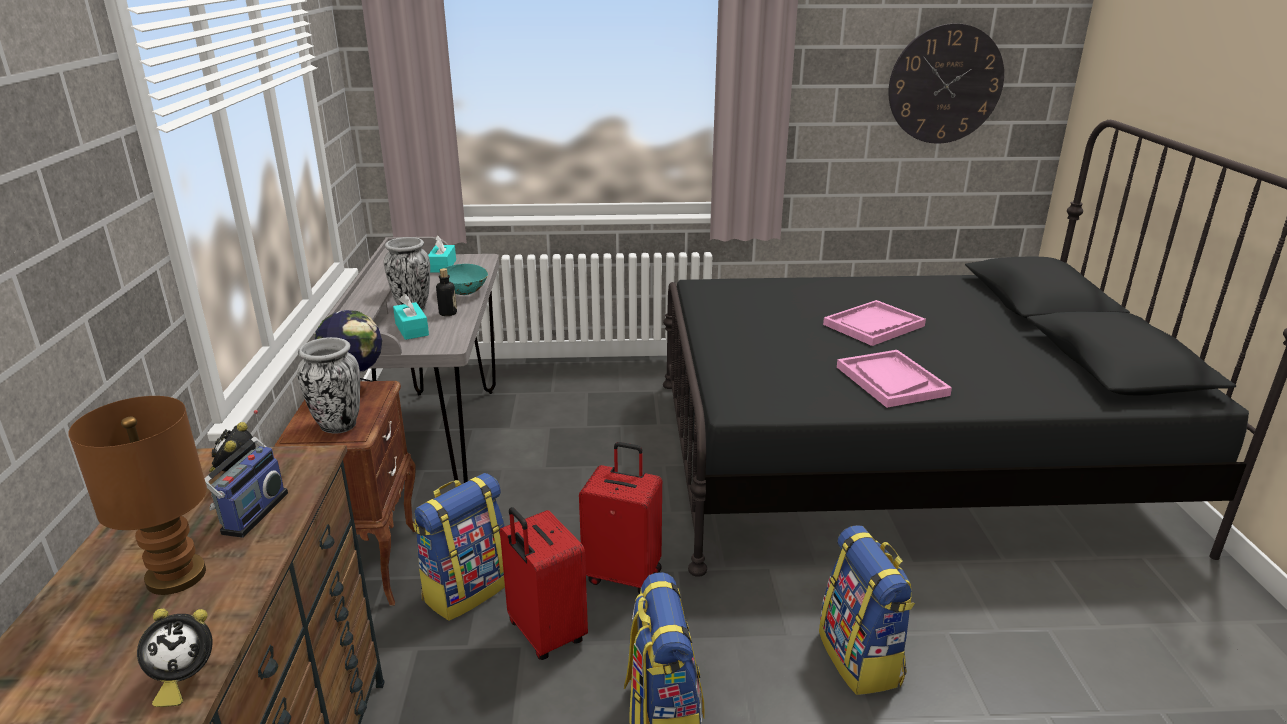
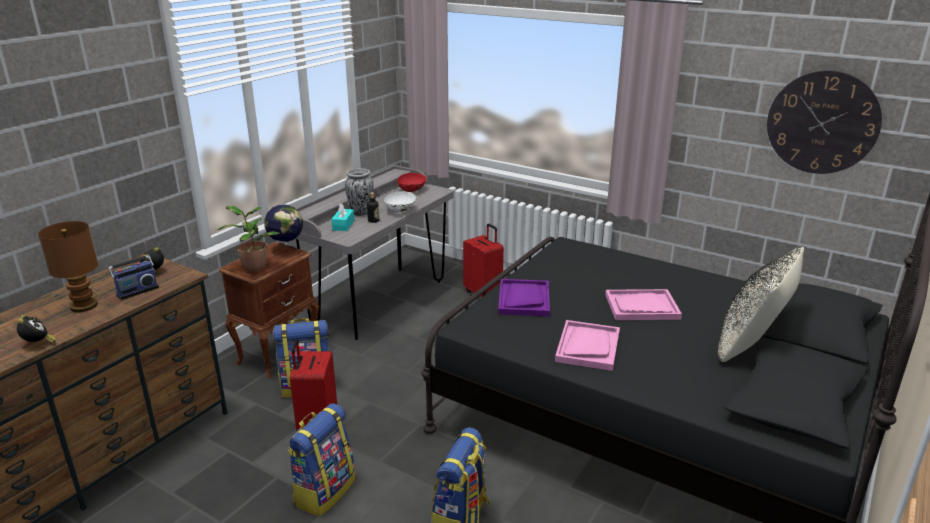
camera: 35 degrees right, 0 degrees up
(183, 680) = (38, 344): alarm clock -> alarm clock turned 135 degrees counterclockwise
(338, 426) = (253, 267): vase -> potted plant
(442, 266) = (412, 190): turquoise tissue box -> red bowl
(466, 292) = (400, 210): turquoise bowl -> white bowl
(624, 575) = (389, 414): red suitcase -> red suitcase (483, 293)
(751, 354) = (523, 299): none -> purple tray
(1017, 332) = (750, 347): none -> beige pillow

